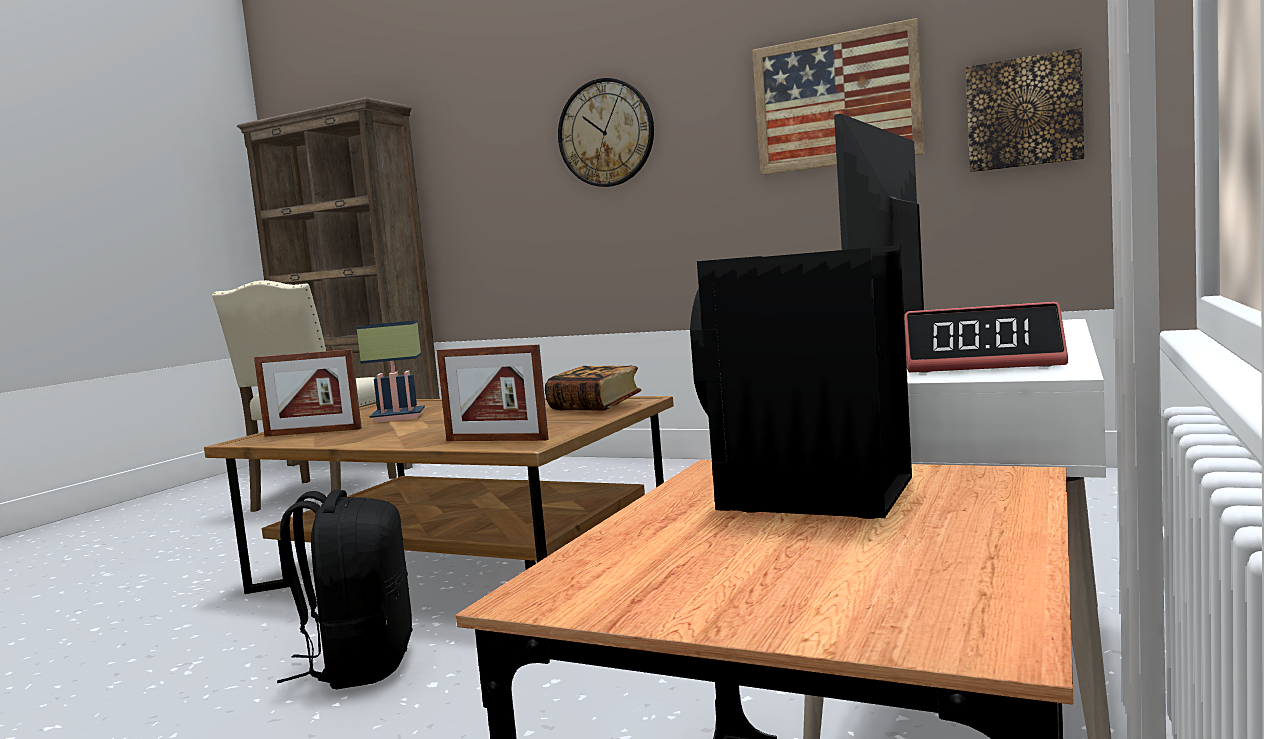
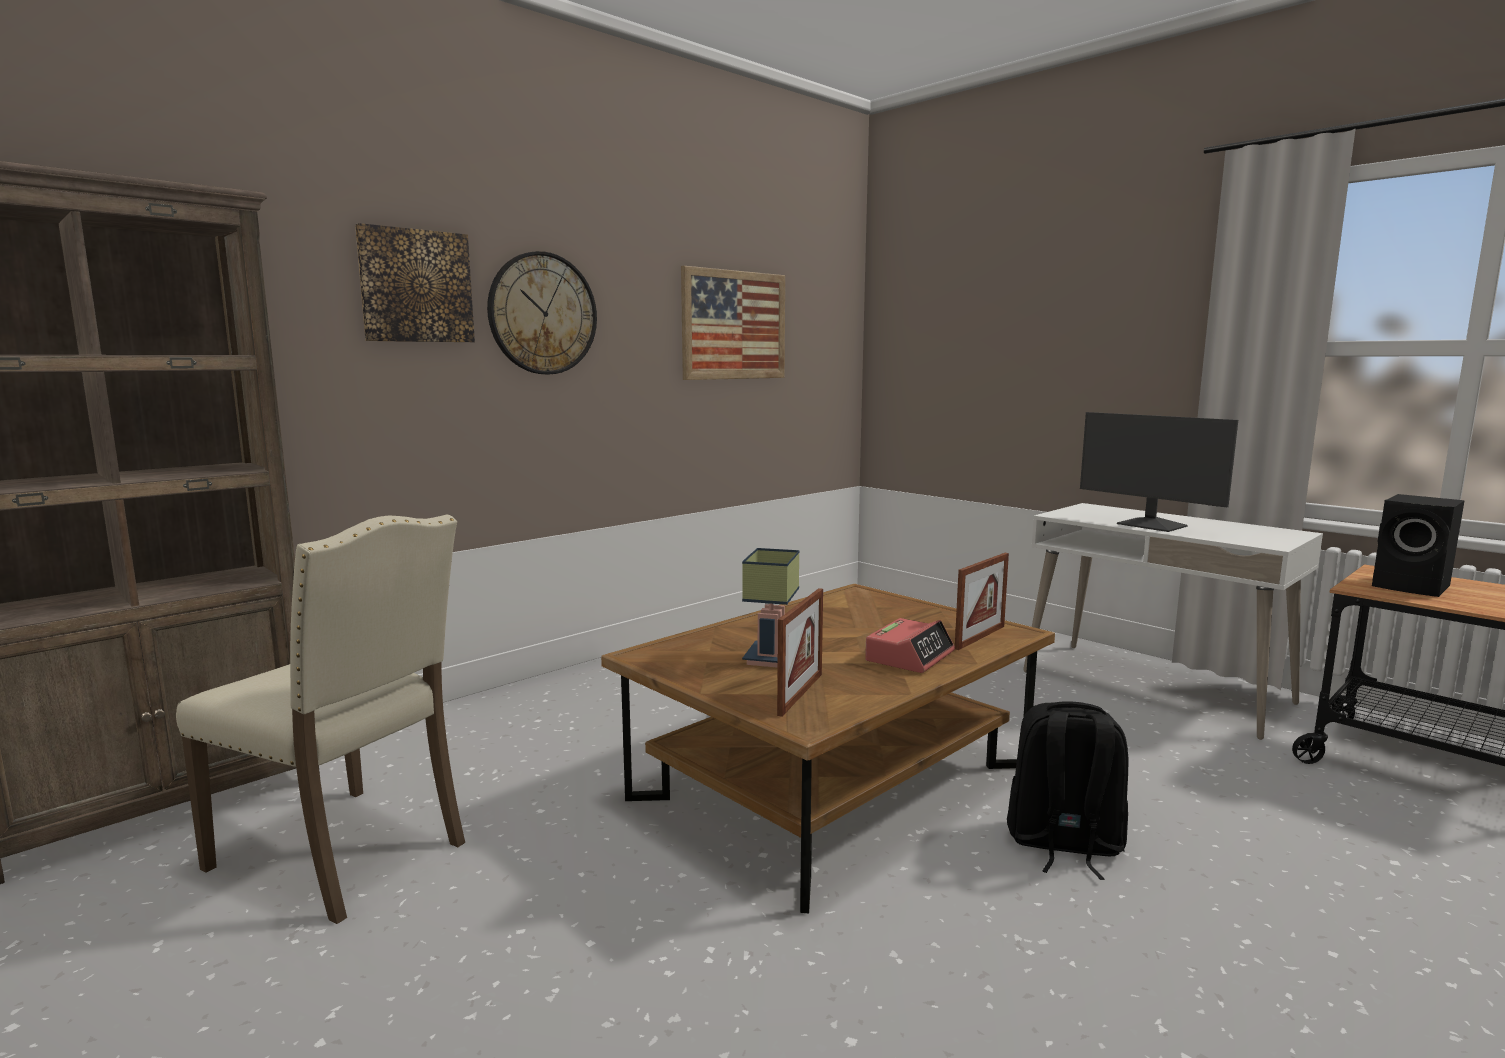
camera: 70 degrees left, 5 degrees up
(595, 407) = (863, 603): book -> none
(980, 364) = (1256, 532): alarm clock -> alarm clock (910, 656)
(1024, 112) = (827, 357): picture -> picture (415, 286)

